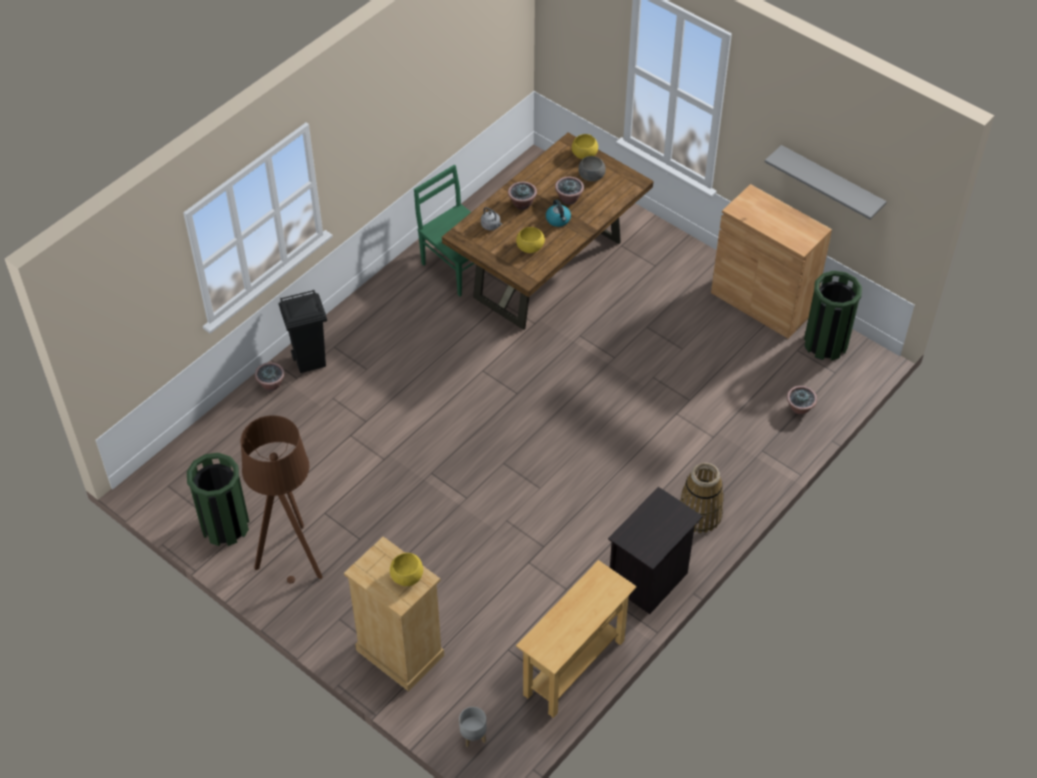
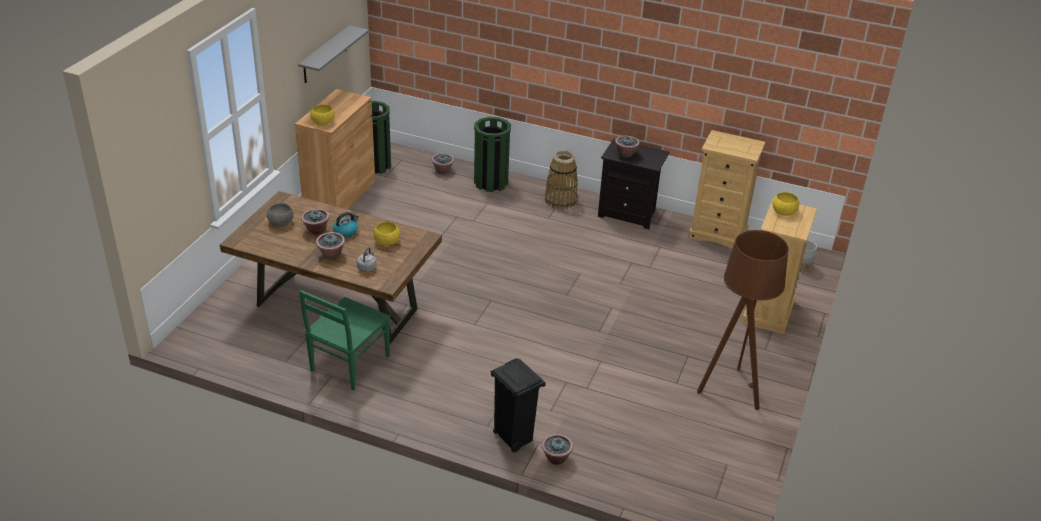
camera: 110 degrees left, 15 degrees down
(225, 526) = (730, 442): green trash can -> green trash can (491, 182)
(574, 667) = (718, 234): beige console table -> beige dresser
(584, 154) = (250, 230): yellow bowl -> yellow bowl (323, 122)
(658, 515) = (625, 154): none -> potted plant

